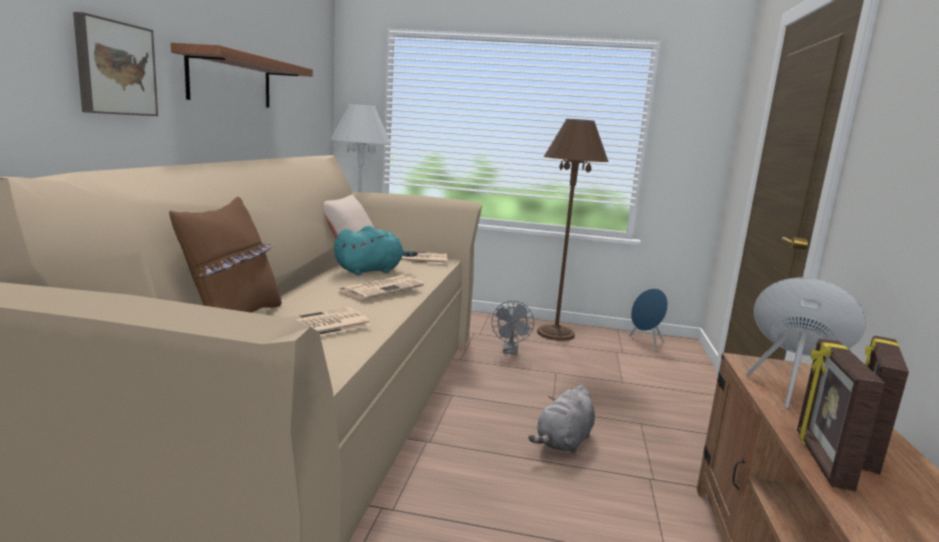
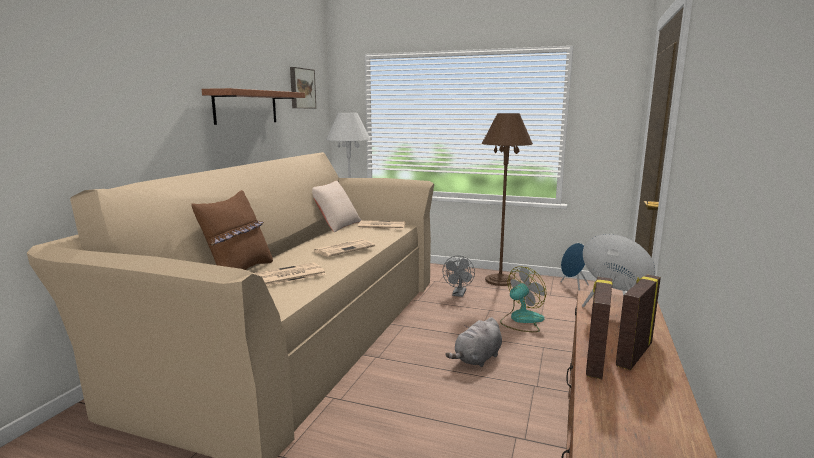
camera: 10 degrees right, 0 degrees up
(114, 68) = (164, 111): picture -> picture (301, 88)
(371, 270) = (344, 236): turquoise plush toy -> none
(600, 386) = (521, 320): none -> fan

